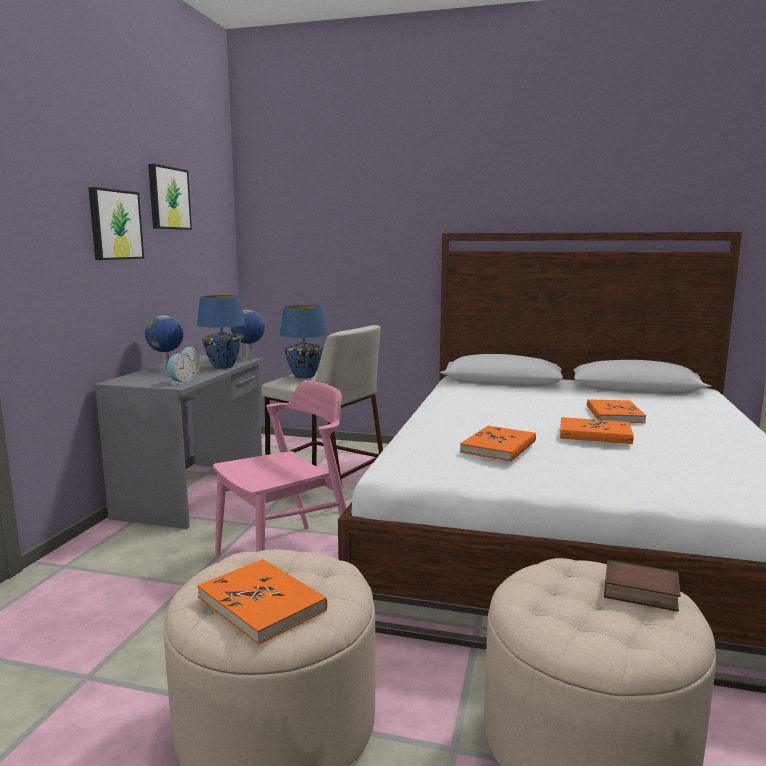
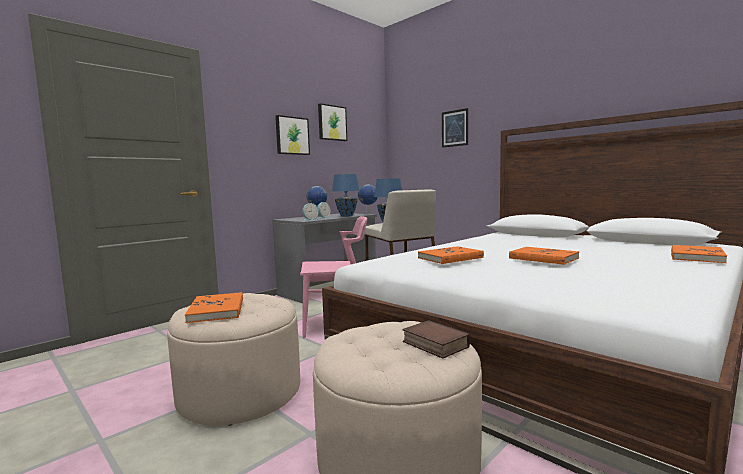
camera: 30 degrees right, 5 degrees down
(364, 219) = (454, 128): none -> picture
(614, 414) = (589, 251): orange book -> orange book (696, 256)

